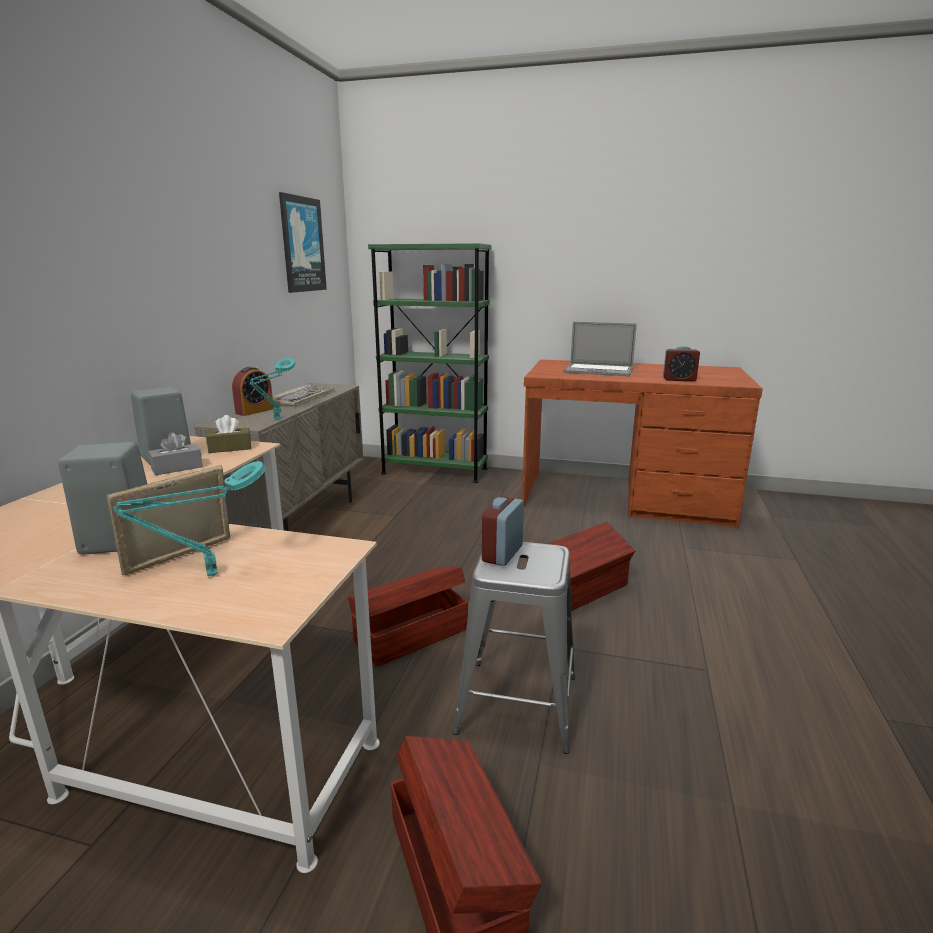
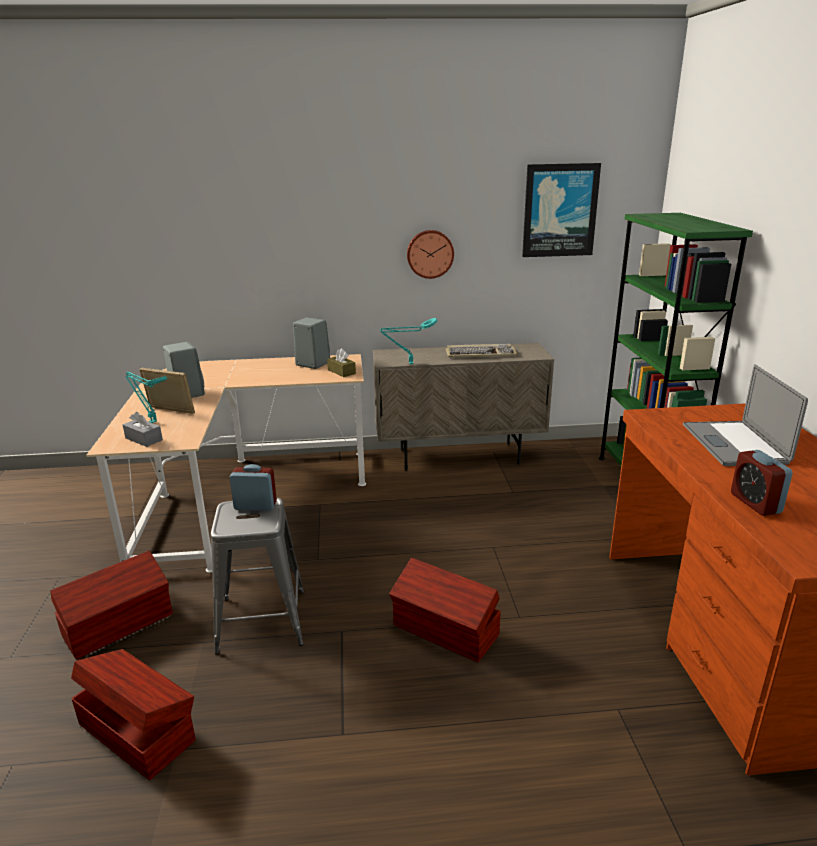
camera: 70 degrees right, 5 degrees up
(177, 468) = (295, 372): grey tissue box -> grey tissue box (144, 439)
(224, 290) = (430, 254): none -> wall clock
(254, 411) = (424, 352): alarm clock -> none
(410, 634) = (326, 552): brown storage box -> brown storage box (137, 730)

